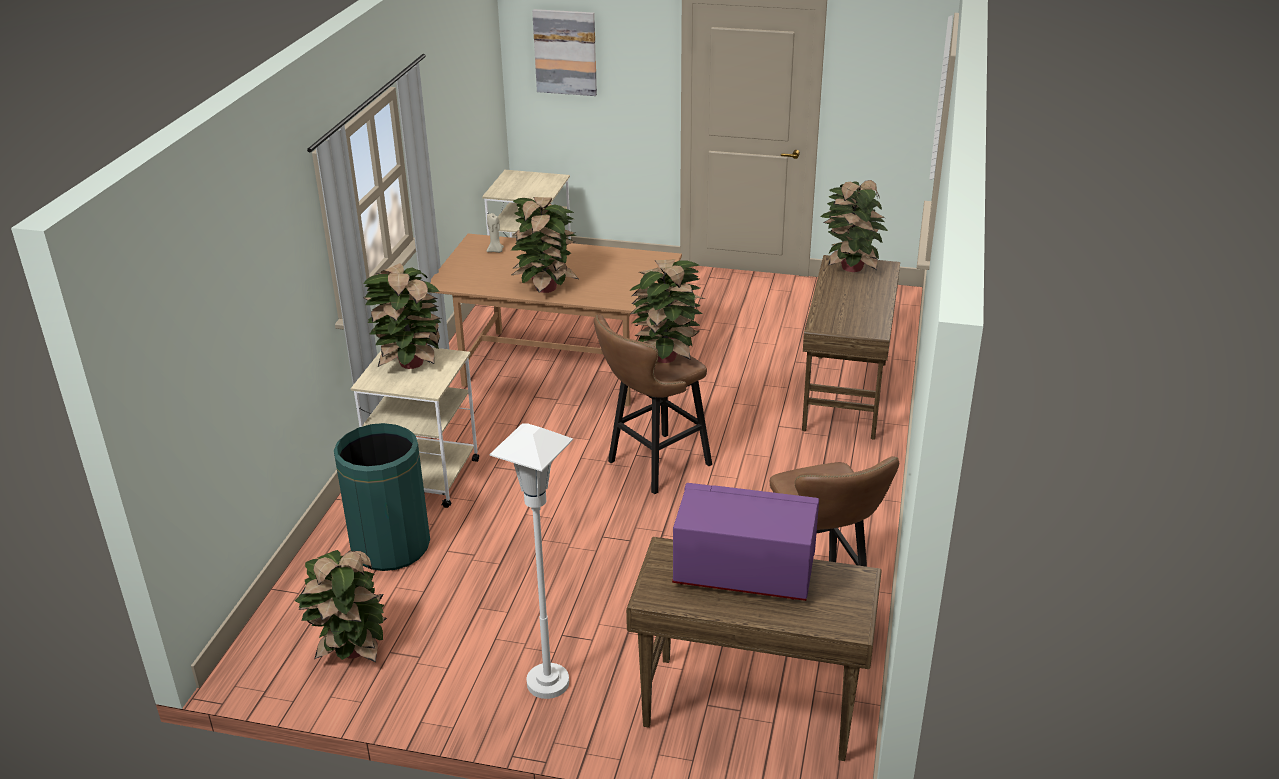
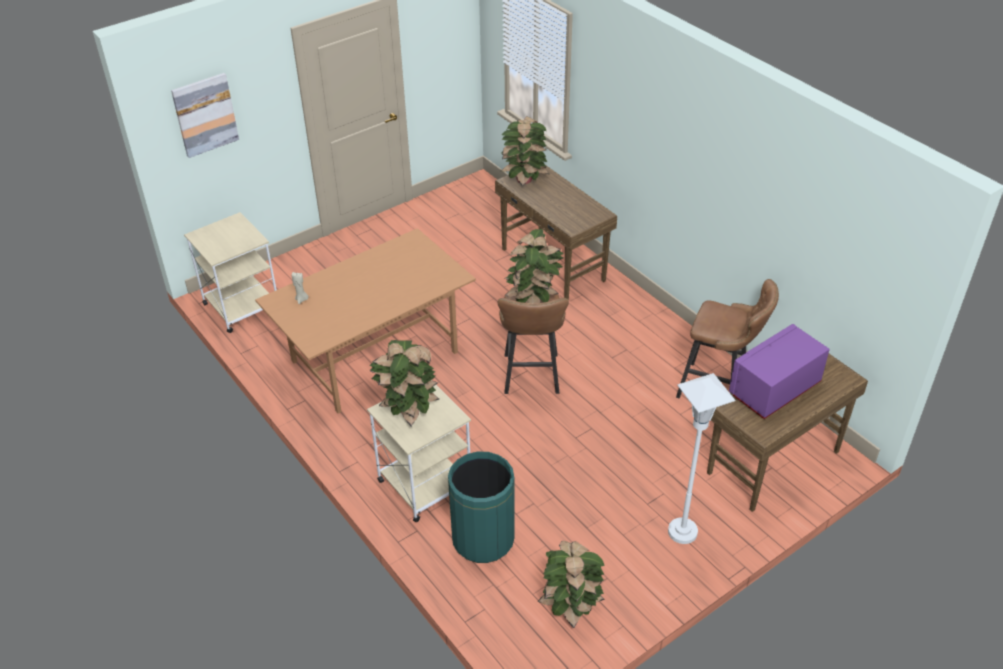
camera: 50 degrees left, 10 degrees up
(546, 286) = (383, 303): potted plant -> none

